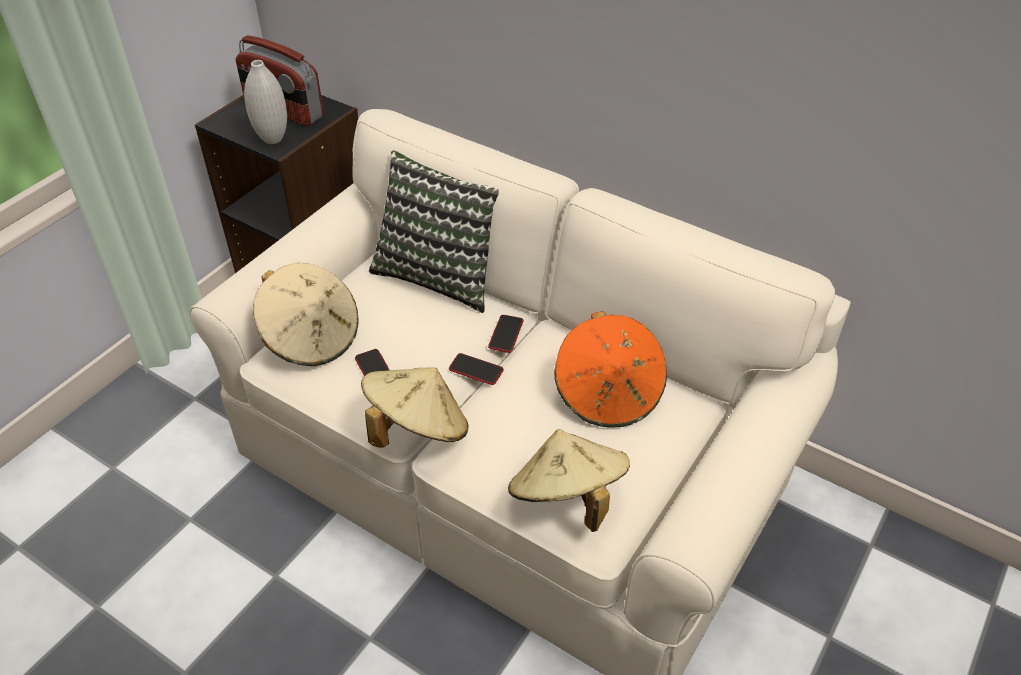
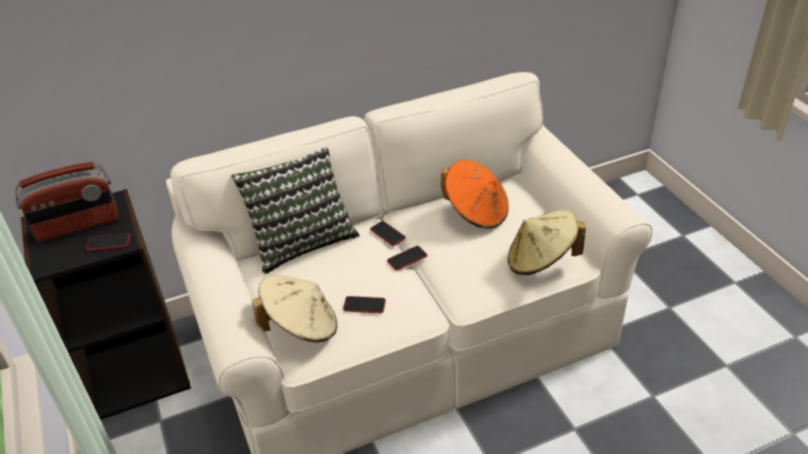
camera: 55 degrees left, 5 degrees down
(273, 139) = (108, 242): white vase -> phone
(417, 429) = (434, 304): beige hat -> none

